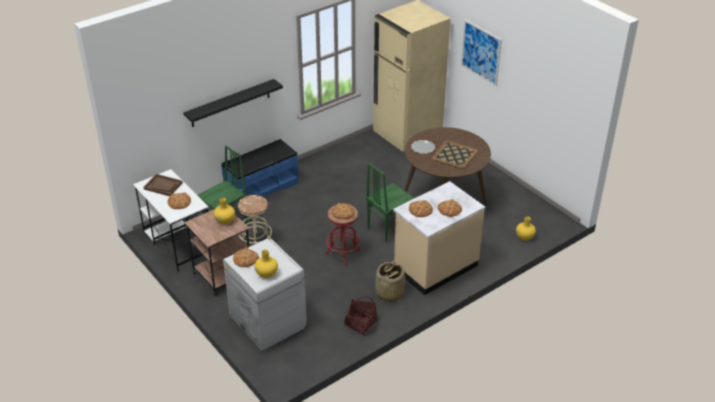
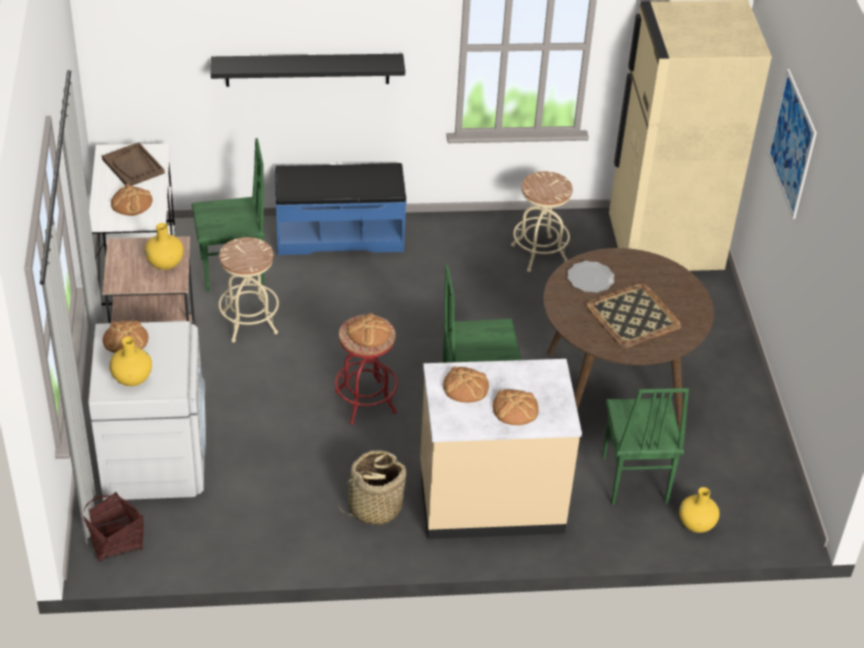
camera: 30 degrees right, 5 degrees up
(359, 159) = (539, 254): none -> beige stool
(361, 323) = (284, 534): basket -> basket (115, 540)
(484, 232) = (633, 480): none -> green chair

